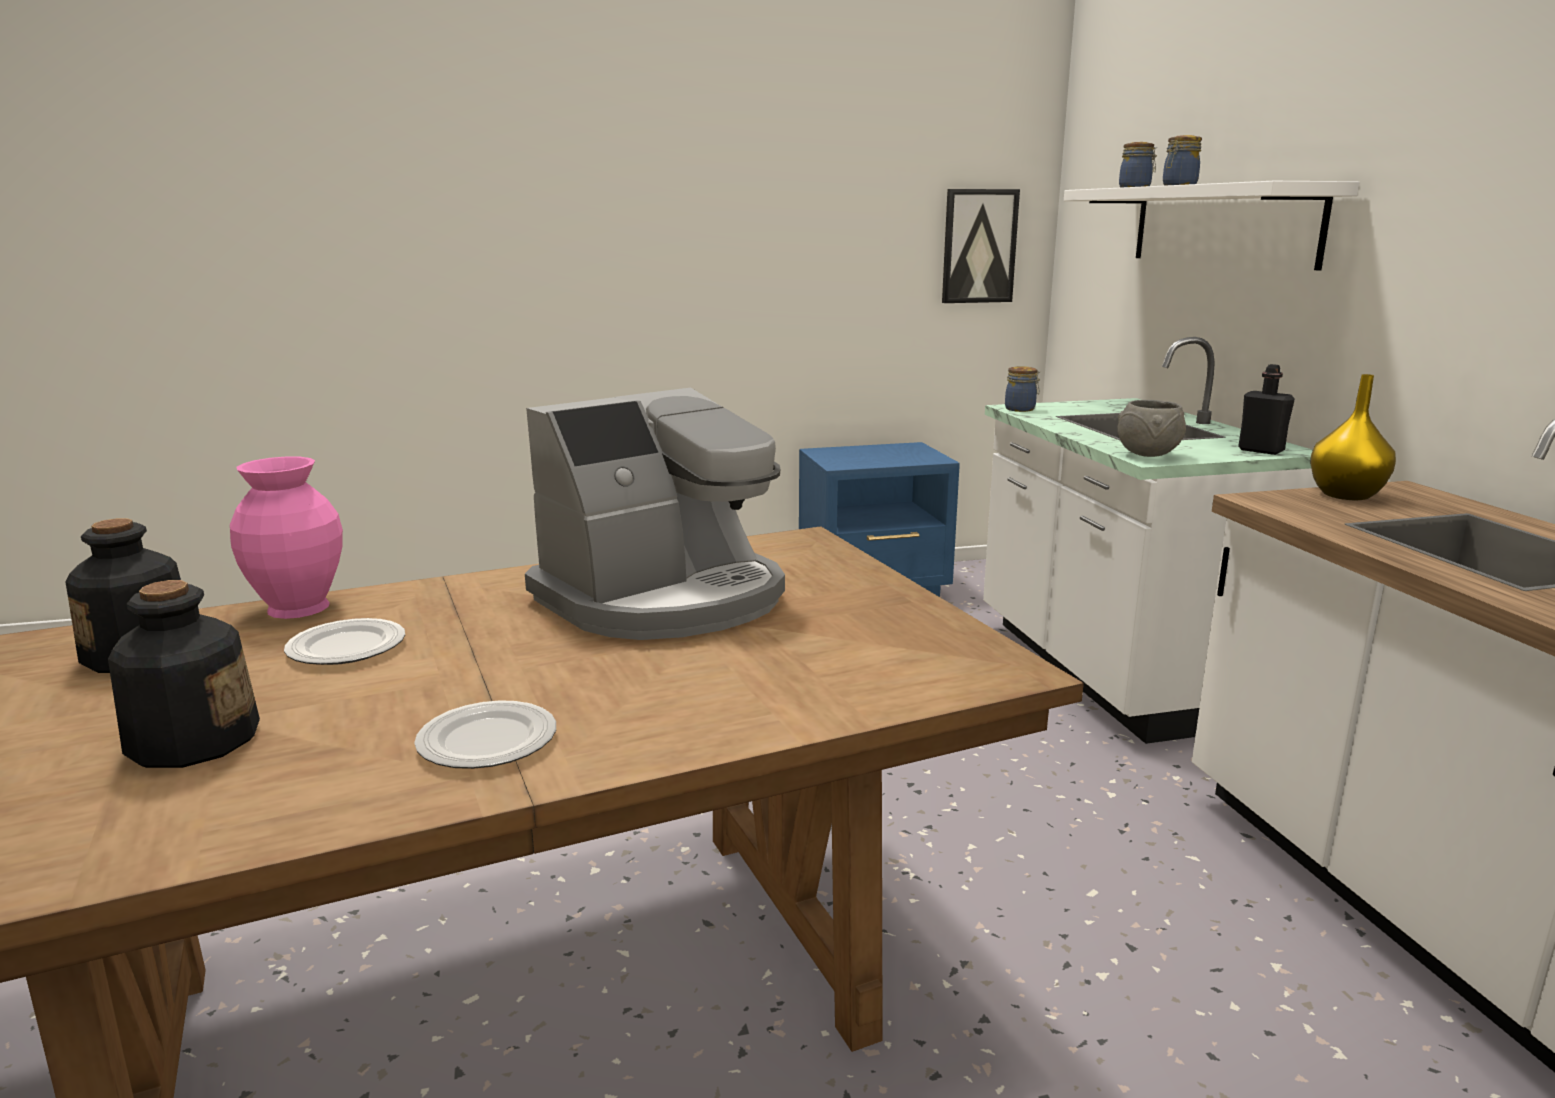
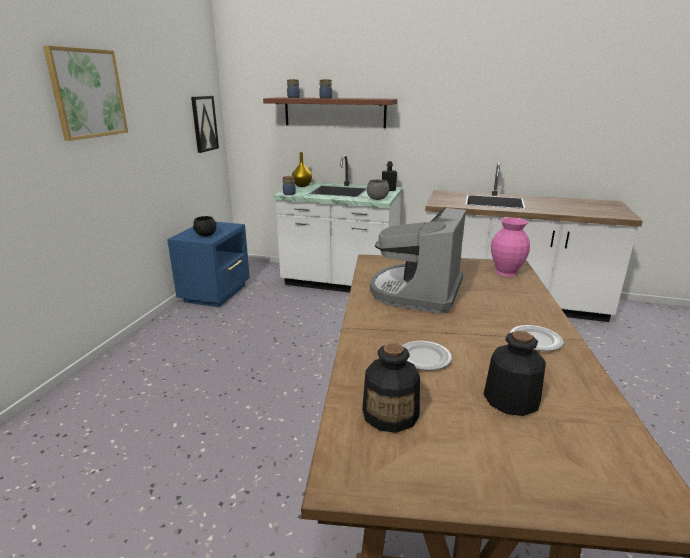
camera: 60 degrees left, 5 degrees up
(299, 607) = (354, 366): pink vase -> pink vase (505, 272)
(665, 598) = (417, 292): coffee machine -> coffee machine turned 150 degrees counterclockwise
(676, 172) = (87, 93): none -> picture
(852, 459) = (205, 236): none -> black bowl
(1222, 225) = (334, 112): white shelf -> brown shelf
(1347, 495) = (441, 197): yellow vase -> yellow vase (302, 185)

